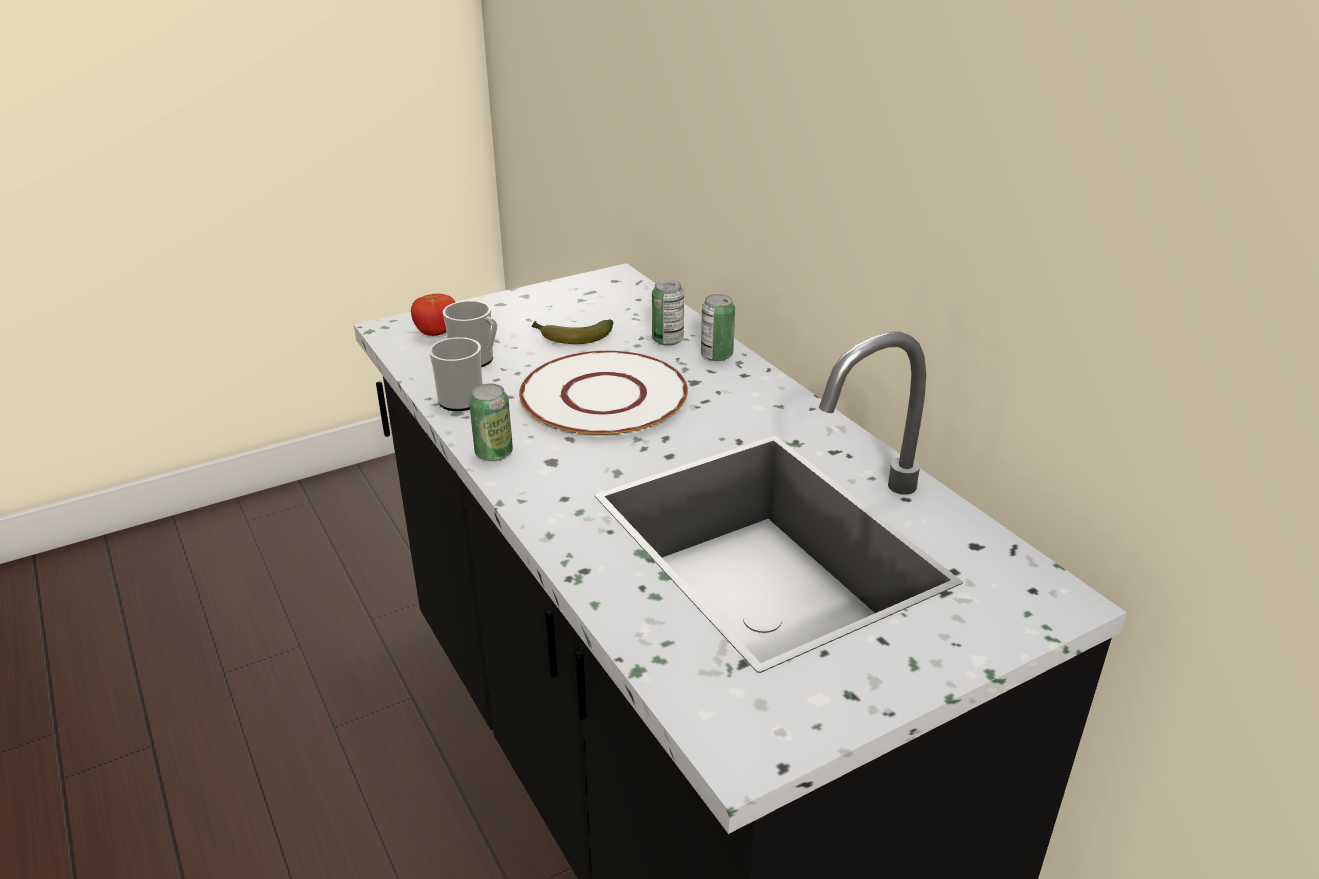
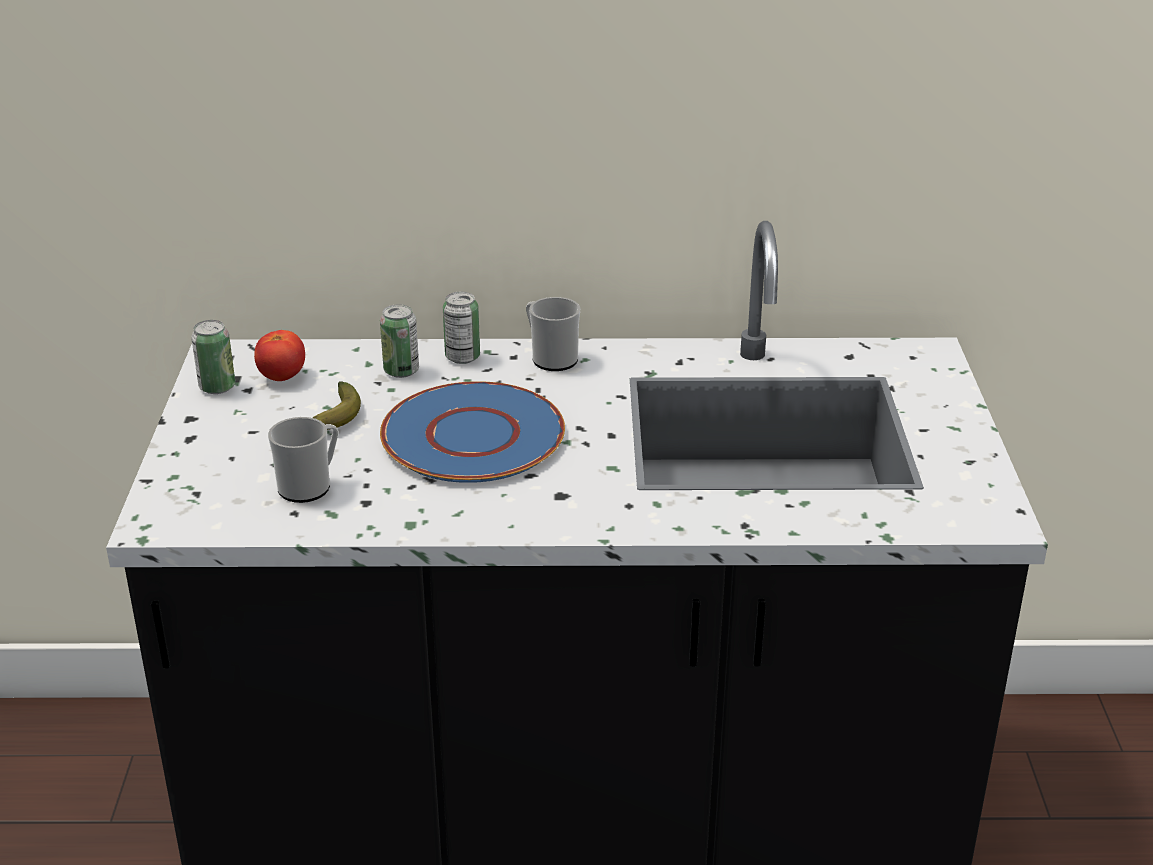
camera: 60 degrees left, 0 degrees up
(437, 333) = (212, 495): tomato -> tomato (282, 377)
(462, 397) = (382, 513): mug -> mug (550, 358)
(494, 453) = (514, 522): can -> can (217, 387)
(605, 396) = (473, 435): white plate -> blue plate

